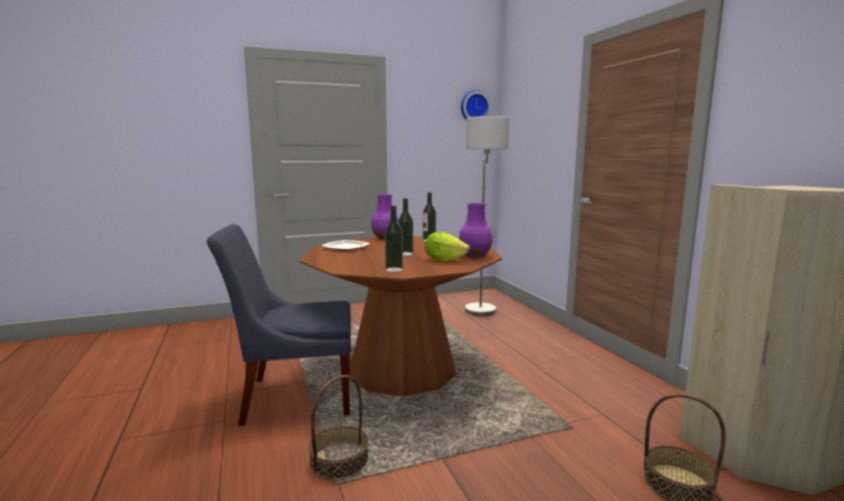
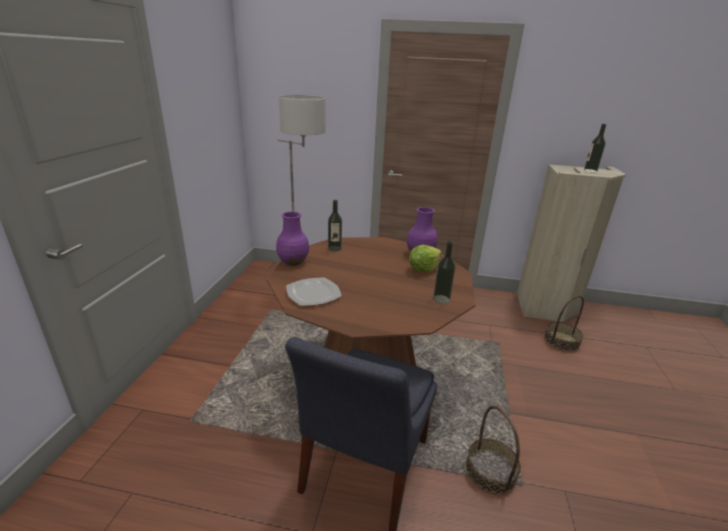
camera: 60 degrees left, 15 degrees up
(405, 254) = (382, 275): bottle -> bottle (590, 170)
(474, 107) = (224, 68): wall clock -> none

